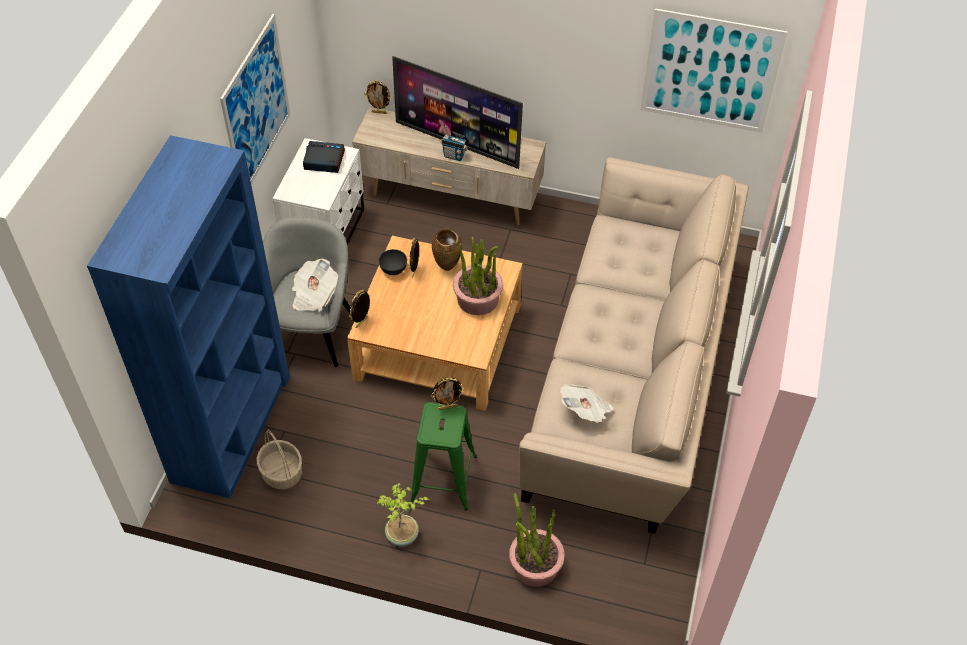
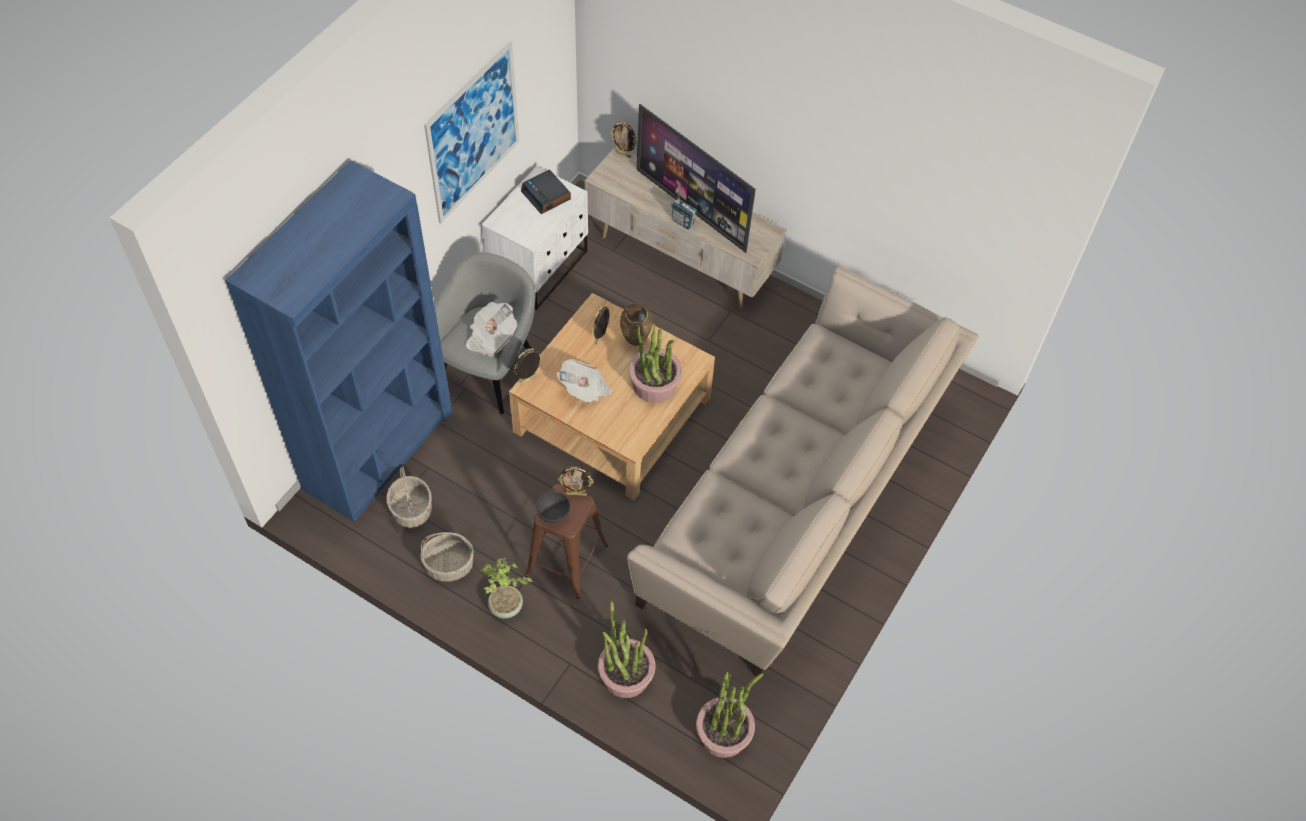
camera: 15 degrees right, 5 degrees up
(324, 161) = (546, 196): alarm clock -> alarm clock turned 150 degrees counterclockwise
(335, 513) = (449, 565): none -> basket
(393, 270) = (580, 331): grey bowl -> grey bowl (553, 515)
(443, 479) = (567, 560): green stool -> brown stool
(585, 411) = (717, 534): newspaper -> newspaper (585, 390)
(643, 591) = (724, 733): none -> potted plant
(710, 72) = (961, 204): picture -> none

